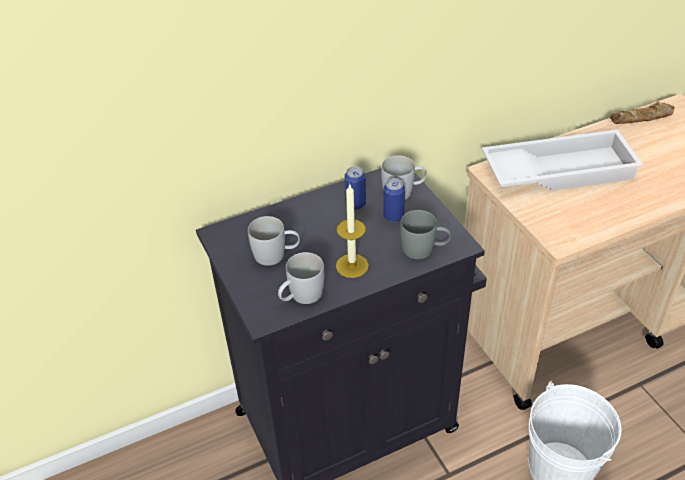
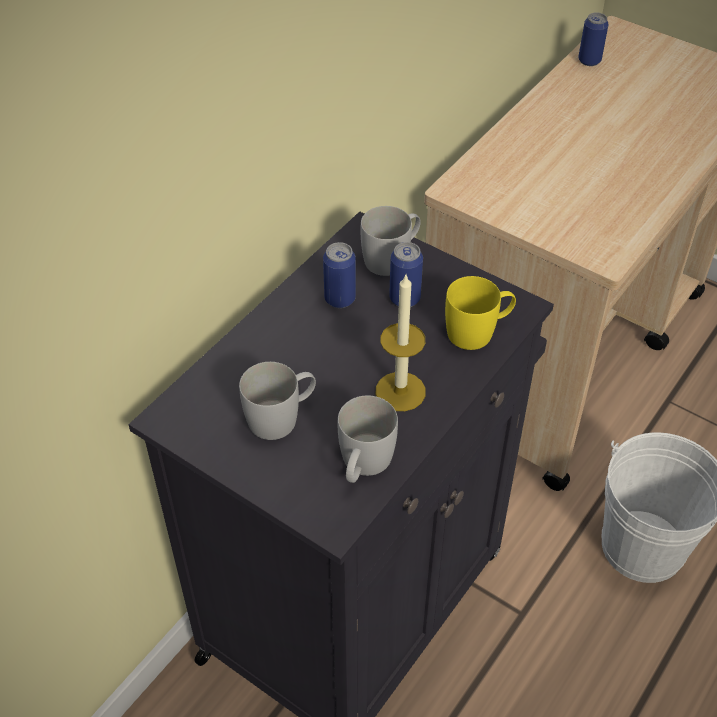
camera: 30 degrees left, 5 degrees up
(424, 249) = (478, 331): grey mug -> yellow mug
(558, 170) = (539, 160): white tray -> none
(642, 118) = (589, 60): bread -> can

